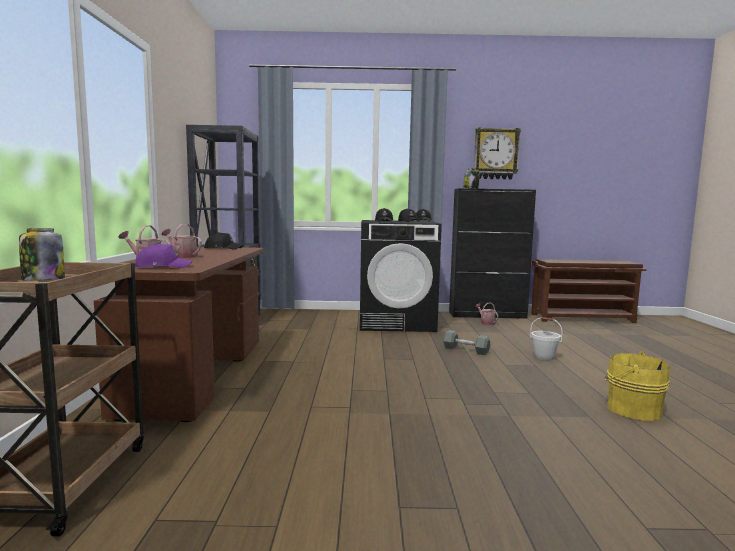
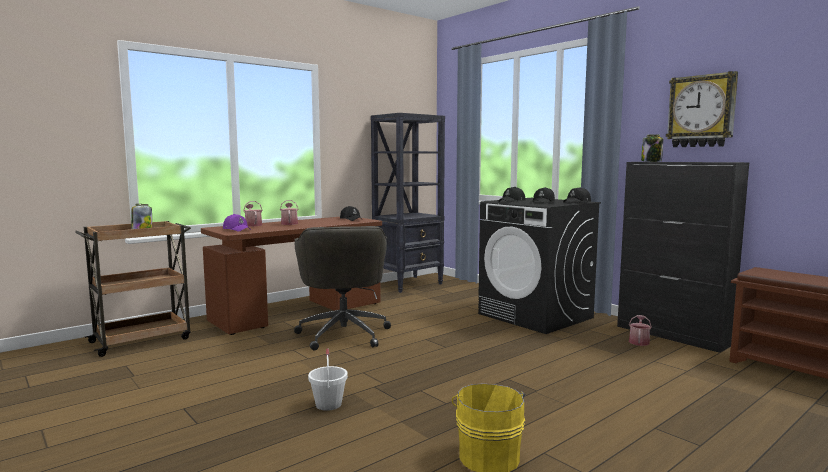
camera: 50 degrees right, 0 degrees up
(310, 376) = (343, 333): none -> grey office chair
(466, 350) = (515, 356): grey dumbbell -> none
(544, 357) = (577, 389): white bucket -> white bucket (329, 404)

